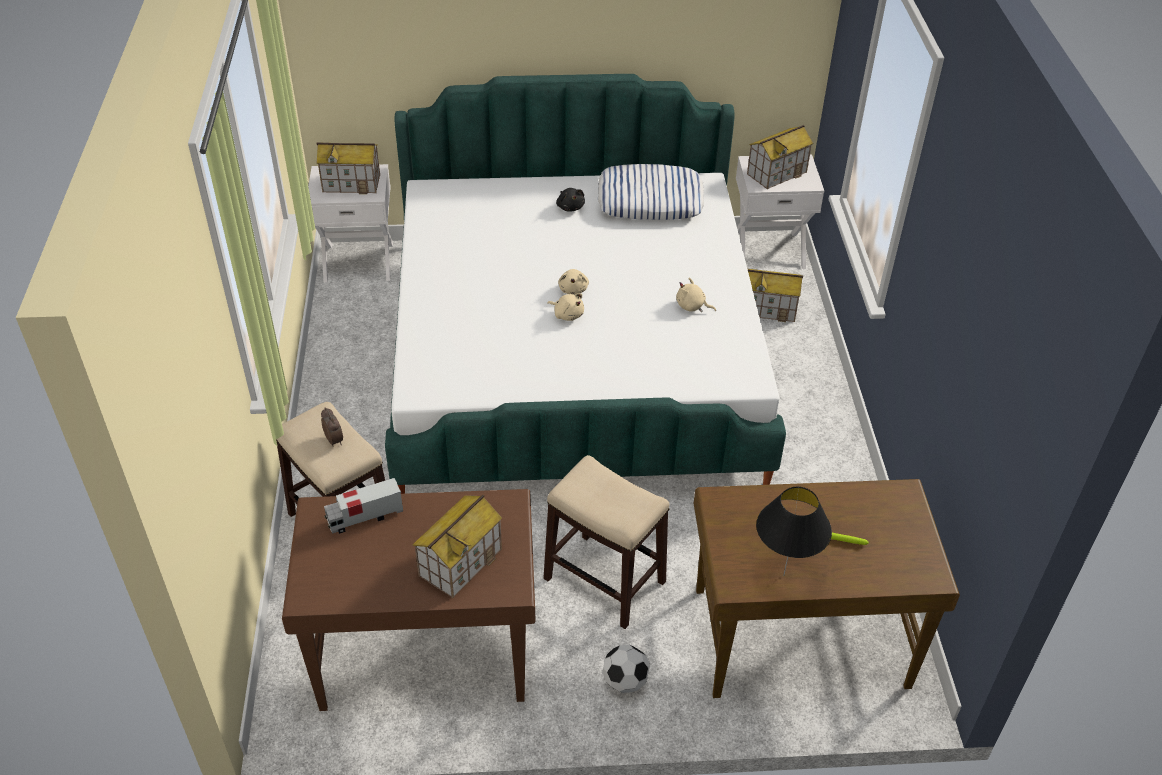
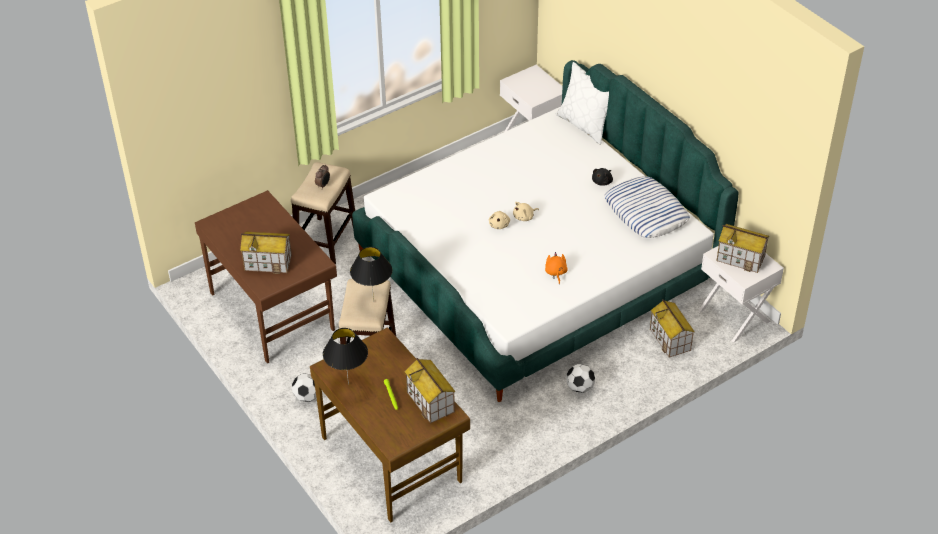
camera: 60 degrees right, 0 degrees up
(352, 183) = (535, 87): toy house -> toy house (431, 402)
(364, 517) = (271, 217): toy truck -> none
(461, 177) = (585, 125): none -> white pillow
(616, 487) = (373, 301): none -> black table lamp
(692, 306) = (556, 273): beige plush toy -> orange plush toy
(792, 409) = (579, 387): none -> football

